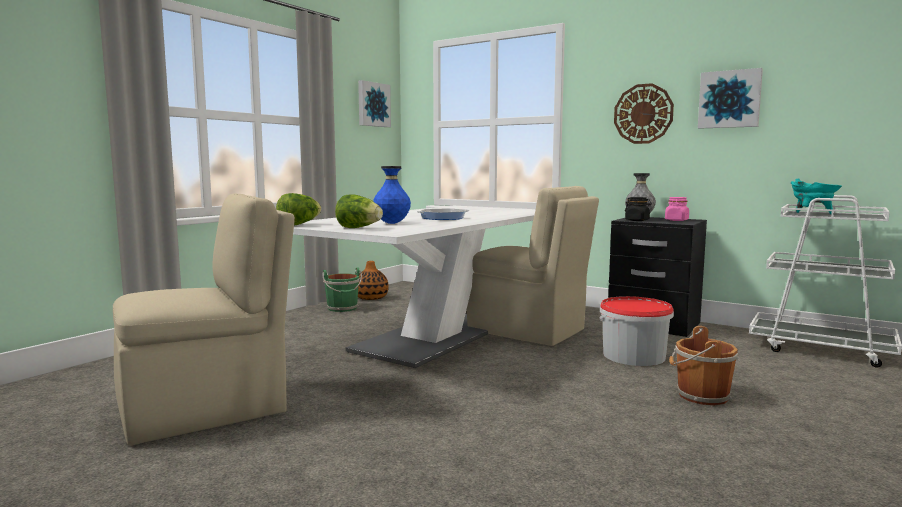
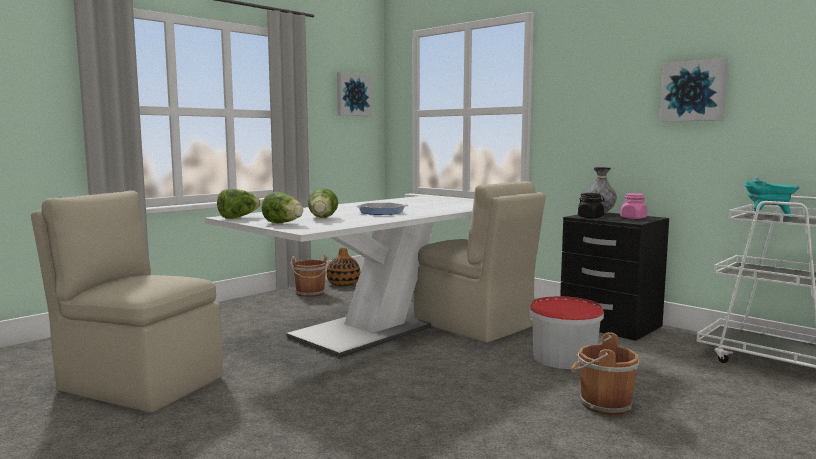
camera: 10 degrees right, 0 degrees up
(208, 408) = (139, 383): beige chair -> beige chair turned 135 degrees counterclockwise
(343, 308) = (310, 293): green bucket -> brown bucket
(392, 223) = (322, 218): blue vase -> lettuce
(643, 114) = (608, 105): wall clock -> none

